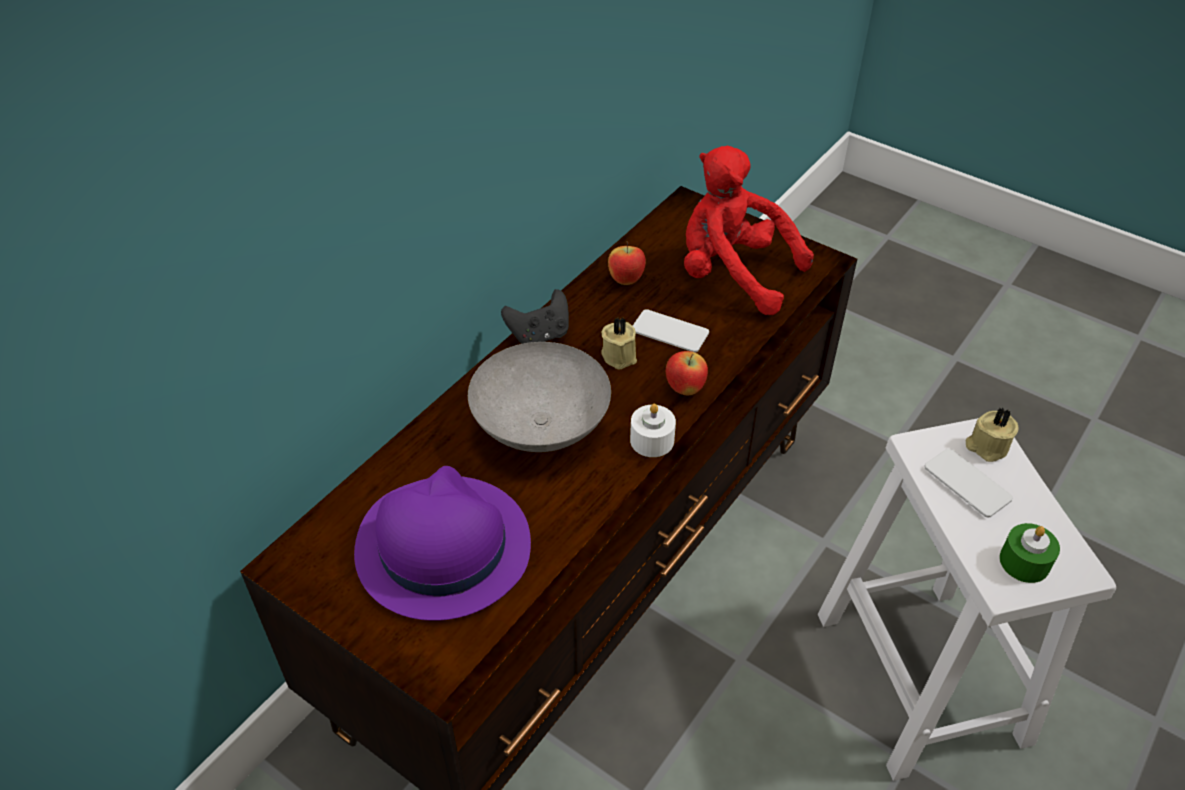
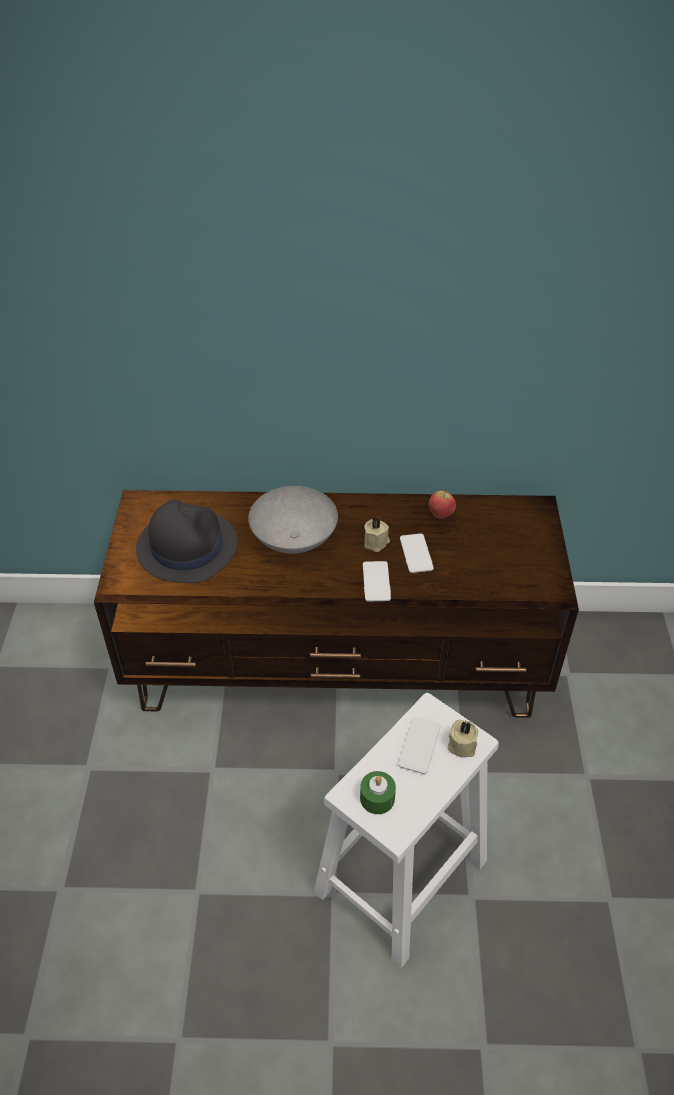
camera: 55 degrees right, 0 degrees up
(441, 547) = (186, 546): purple hat -> black hat
(539, 335) = (360, 504): black game controller -> none
(652, 440) = (324, 587): white candle -> none
(685, 389) = (376, 582): apple -> phone
(733, 274) = (496, 557): red plush toy -> none

